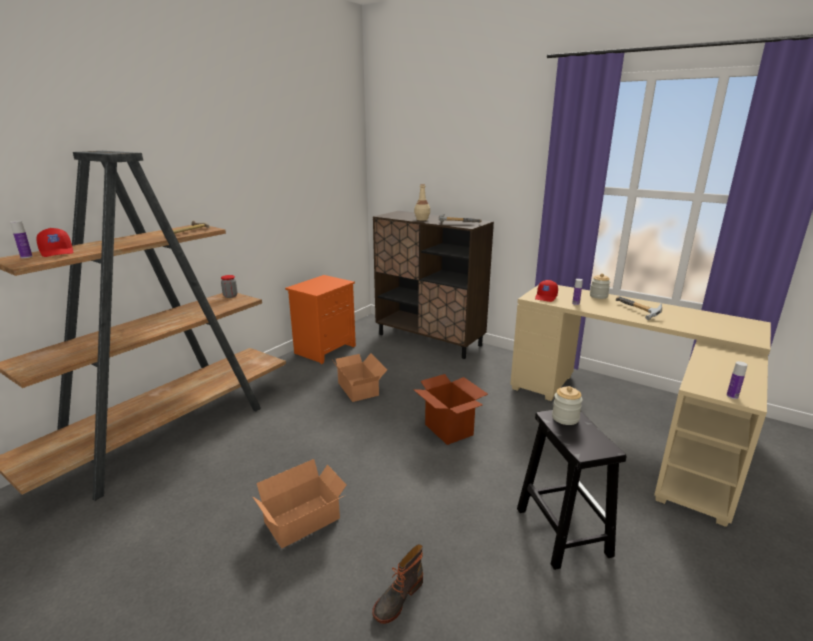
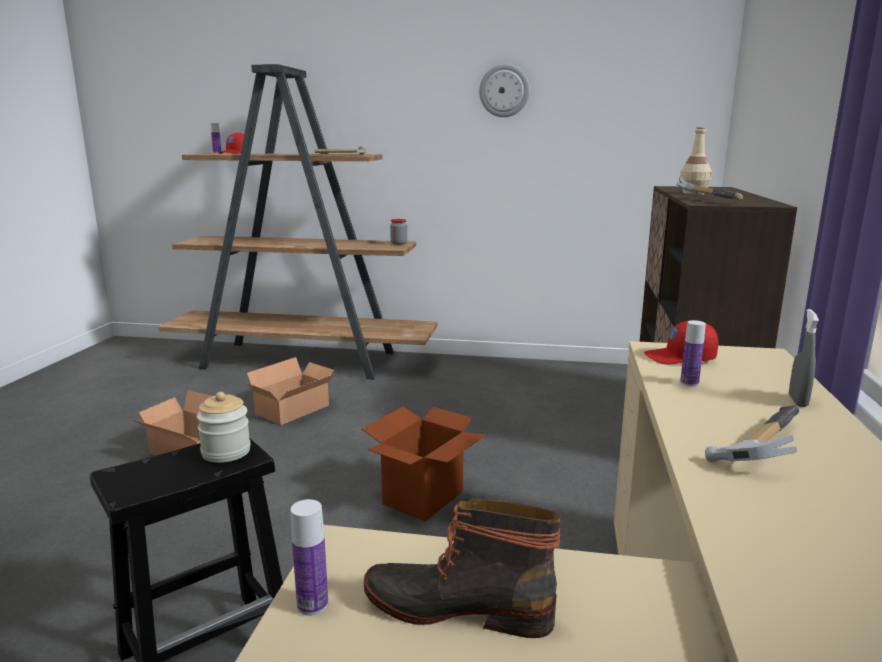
camera: 65 degrees right, 5 degrees down
(261, 160) = (504, 91): none -> wall clock
(325, 349) = (544, 371): orange nightstand -> none
(359, 388) = (471, 414): cardboard box -> cardboard box (295, 410)
(397, 598) = (76, 532): boot -> boot (459, 606)
(598, 296) = (798, 401): jar -> grey spray bottle

